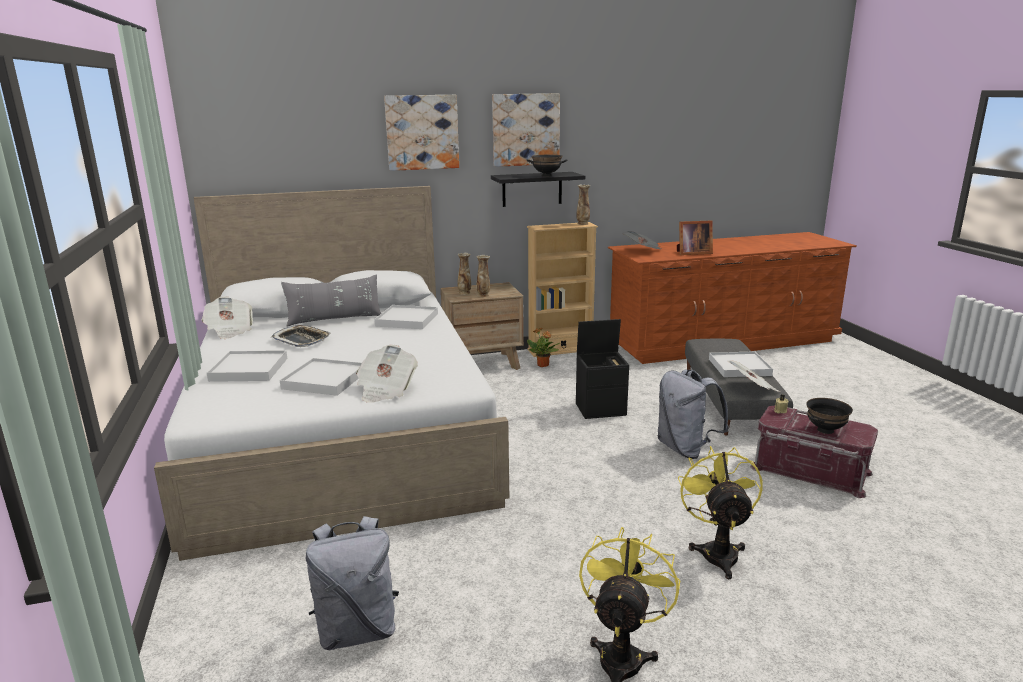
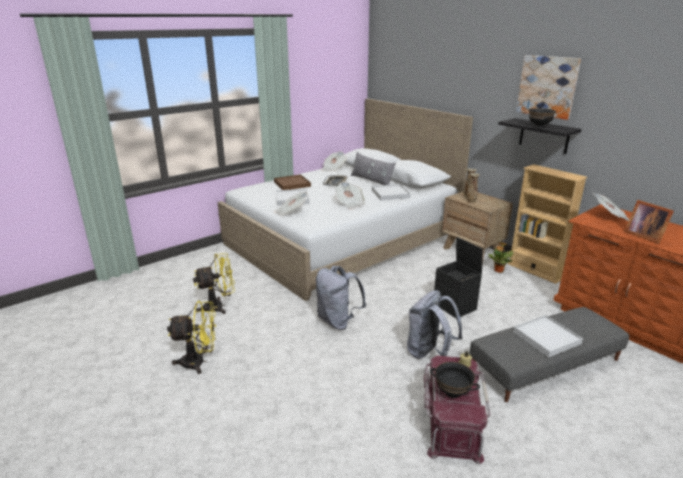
camera: 65 degrees right, 5 degrees up
(249, 369) = (292, 184): white tray -> brown tray
(357, 630) = (195, 291): grey backpack -> grey backpack (338, 321)
(422, 132) = (475, 78): picture -> none
(582, 224) = (572, 175): vase -> none
(717, 551) = (304, 383): yellow fan -> yellow fan (219, 306)
(752, 388) = (504, 348): newspaper -> newspaper (349, 204)

